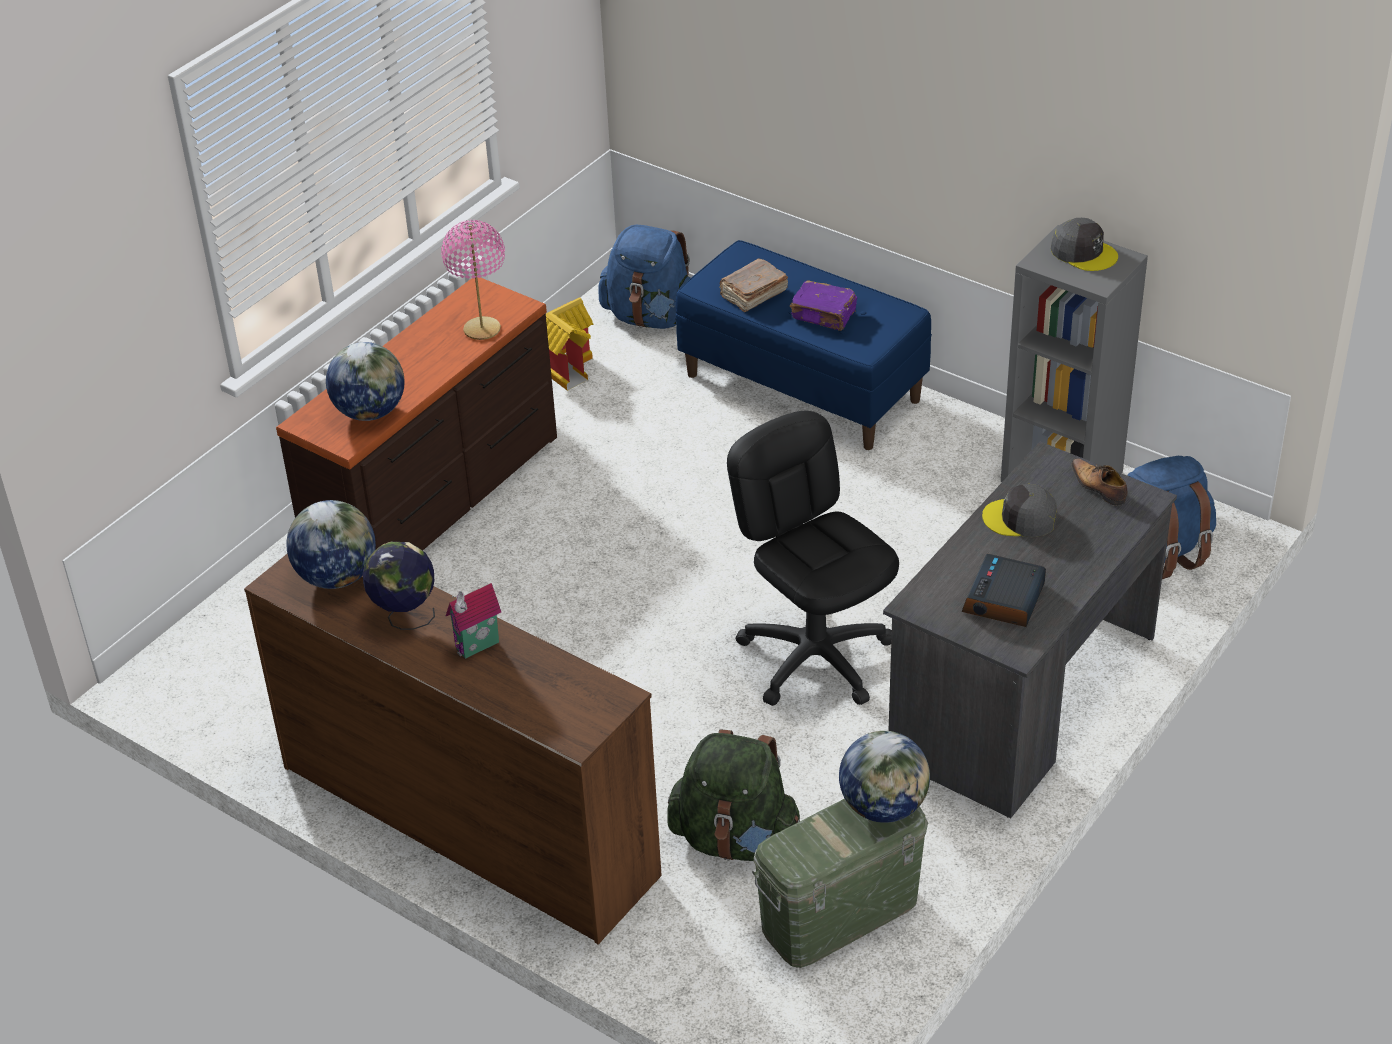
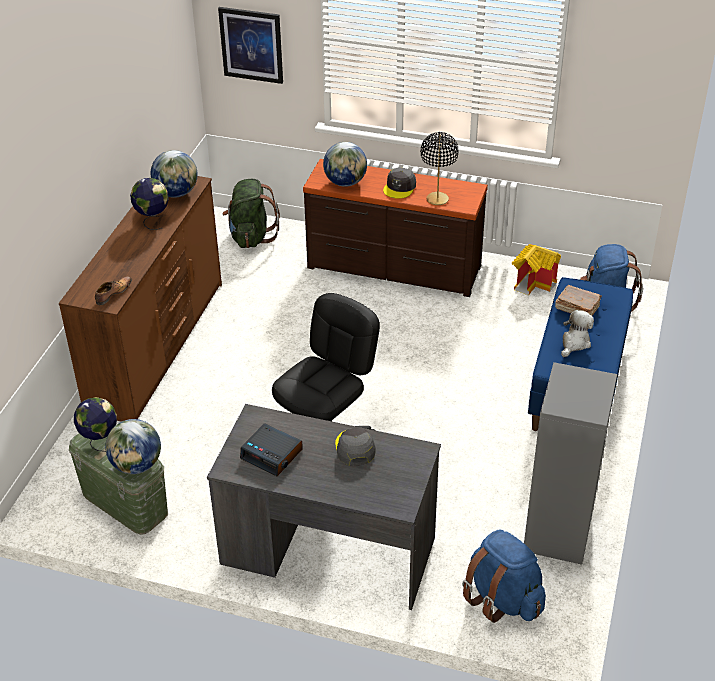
camera: 70 degrees right, 0 degrees up
(107, 330) = (251, 45): none -> picture
(478, 647) = (136, 249): toy house -> none
(482, 329) = (437, 199): pink table lamp -> black table lamp
(736, 839) = (170, 447): green backpack -> green backpack (251, 237)
(809, 846) = (100, 441): none -> globe
(824, 315) = (574, 343): purple book -> plush toy
(1004, 599) = (272, 454): alarm clock -> alarm clock turned 150 degrees counterclockwise
(1083, 252) = (589, 392): grey cap -> grey cap (400, 187)
(1098, 487) = (403, 480): shoe -> shoe (113, 294)

